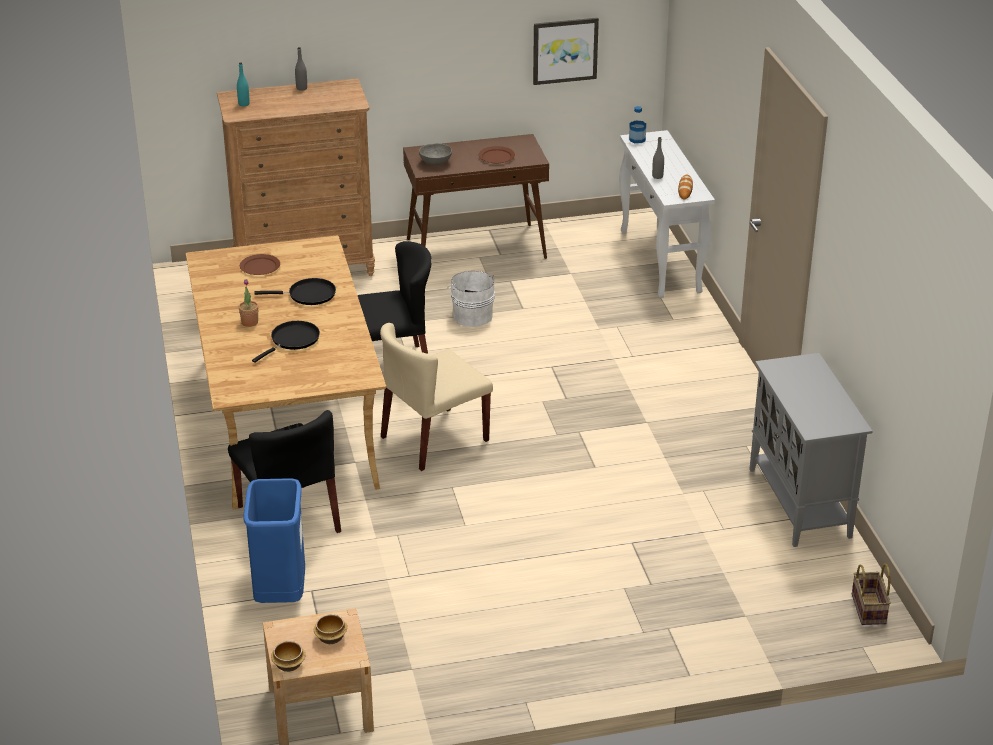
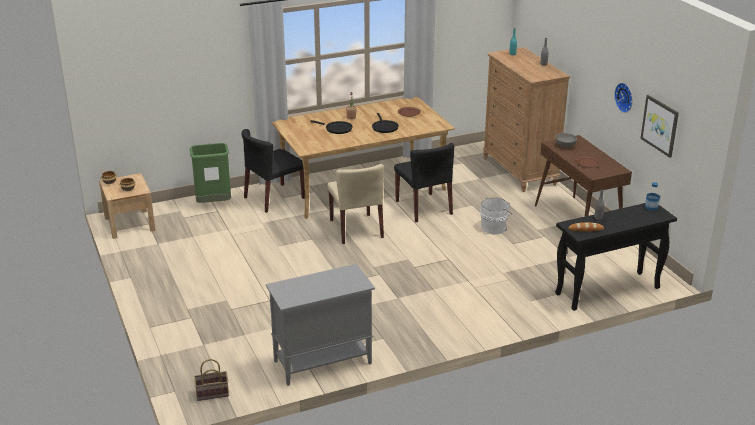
camera: 80 degrees right, 5 degrees down
(280, 594) = (214, 204): blue trash can -> green trash can
(434, 439) = (356, 229): beige chair -> beige chair turned 150 degrees counterclockwise
(485, 49) = (625, 97): none -> wall clock
(661, 262) = (607, 291): white console table -> black console table

